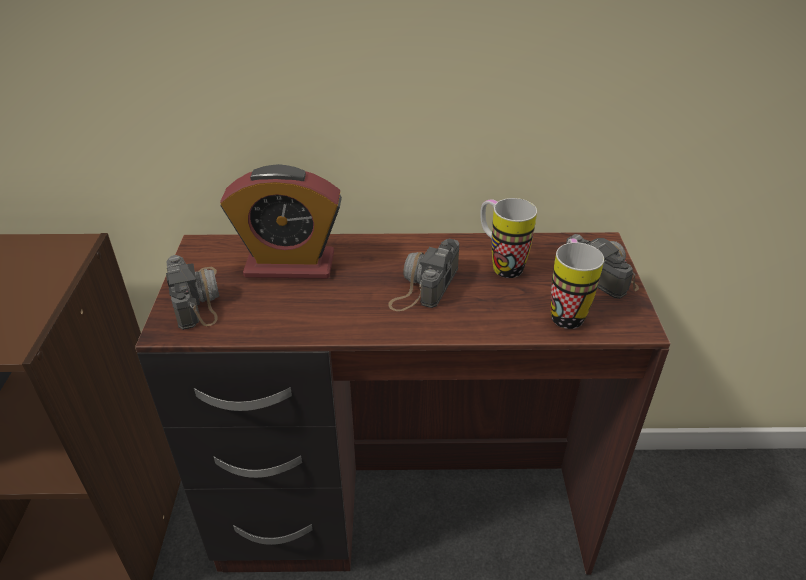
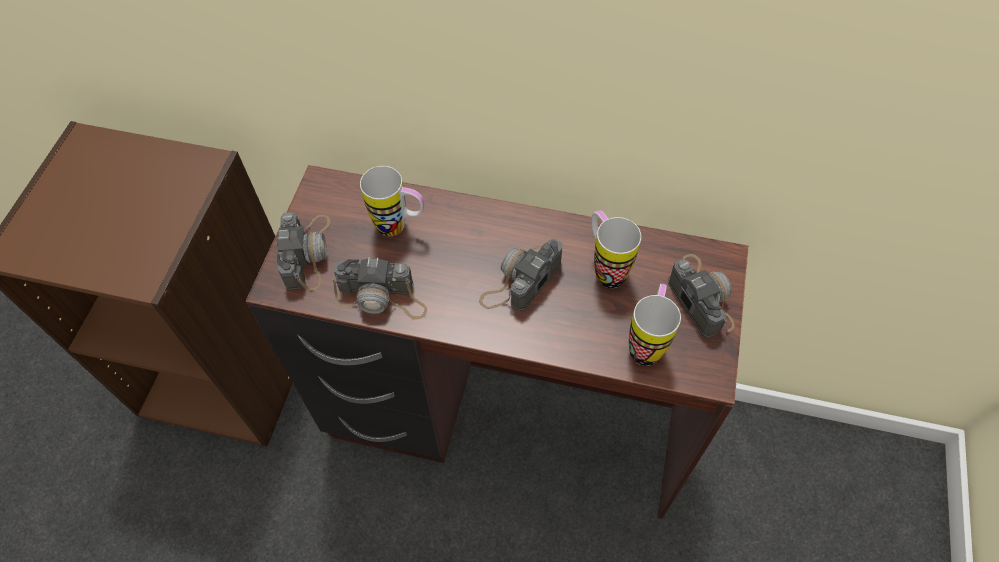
camera: 15 degrees right, 20 degrees up
(286, 320) = (381, 297): none -> camera
(290, 265) = (400, 227): alarm clock -> mug

